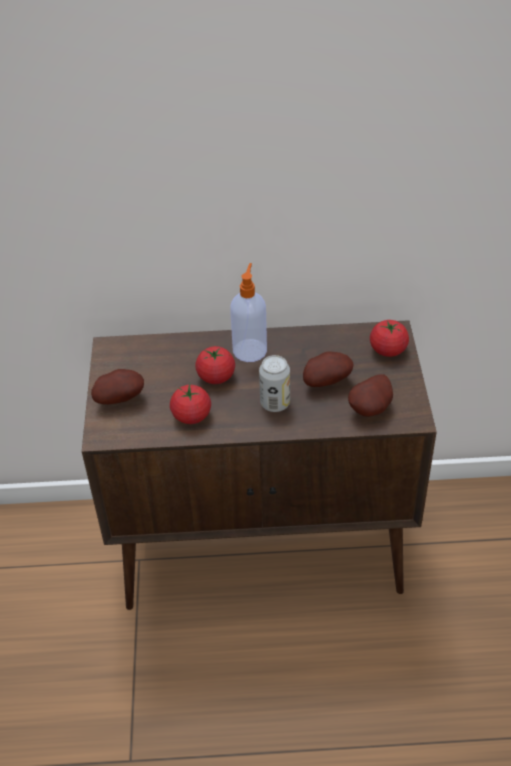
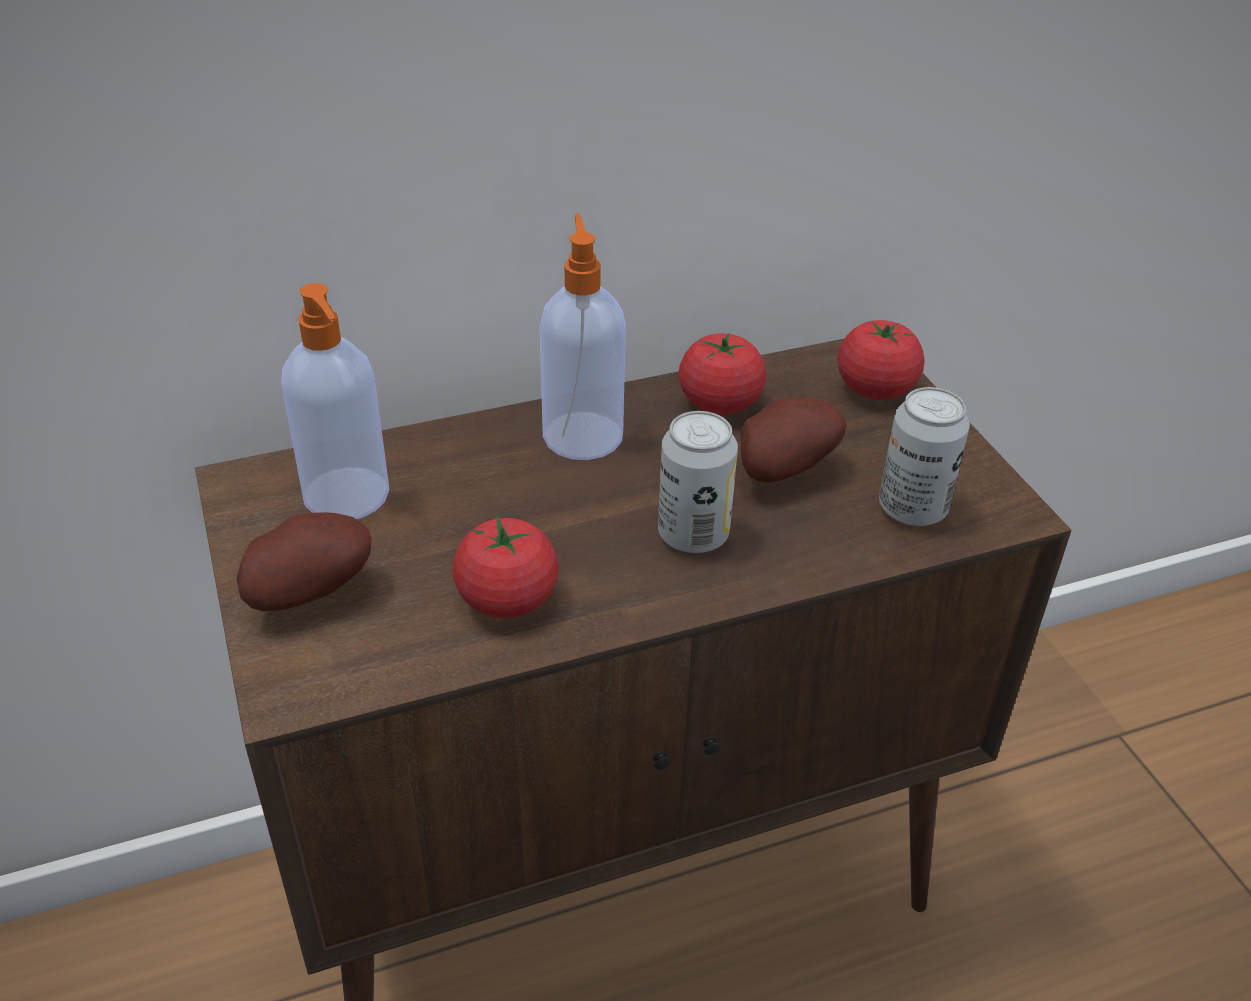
camera: 20 degrees left, 5 degrees down
(146, 361) = (347, 497): none -> soap dispenser
(216, 377) = (530, 502): tomato -> tomato (719, 403)
(372, 409) = (912, 509): potato -> can

